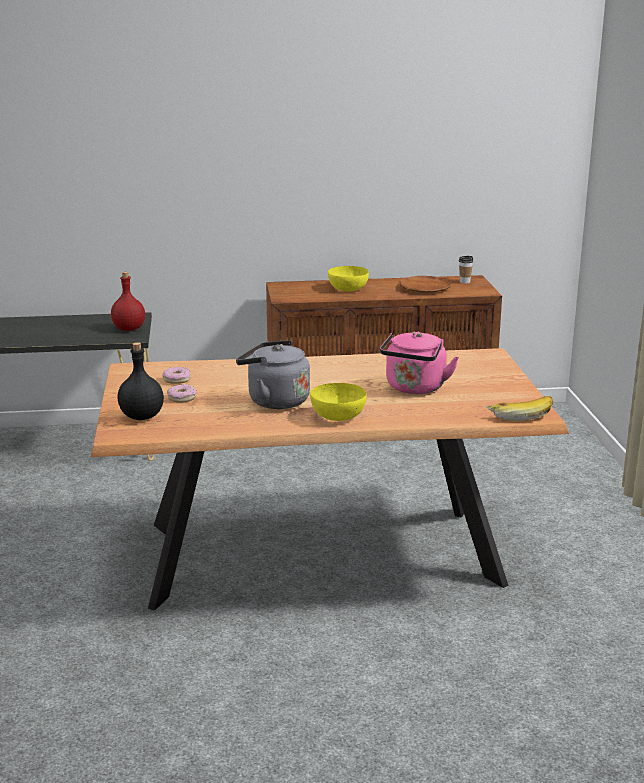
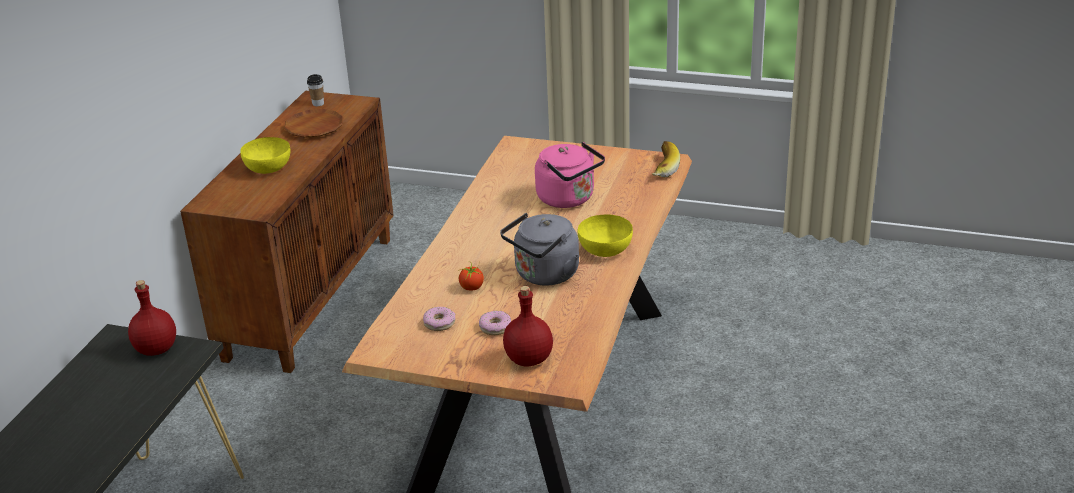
camera: 65 degrees left, 10 degrees up
(141, 416) = (528, 359): black bottle -> red bottle
(236, 380) = (471, 287): none -> tomato

